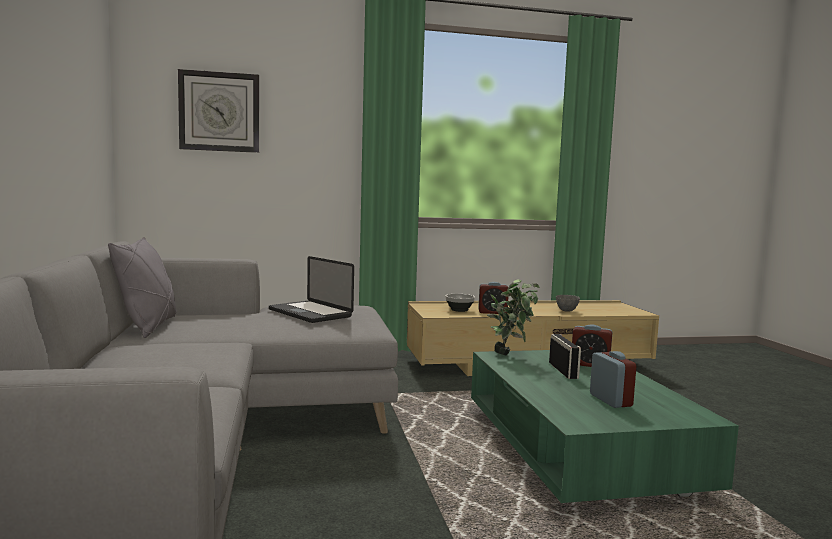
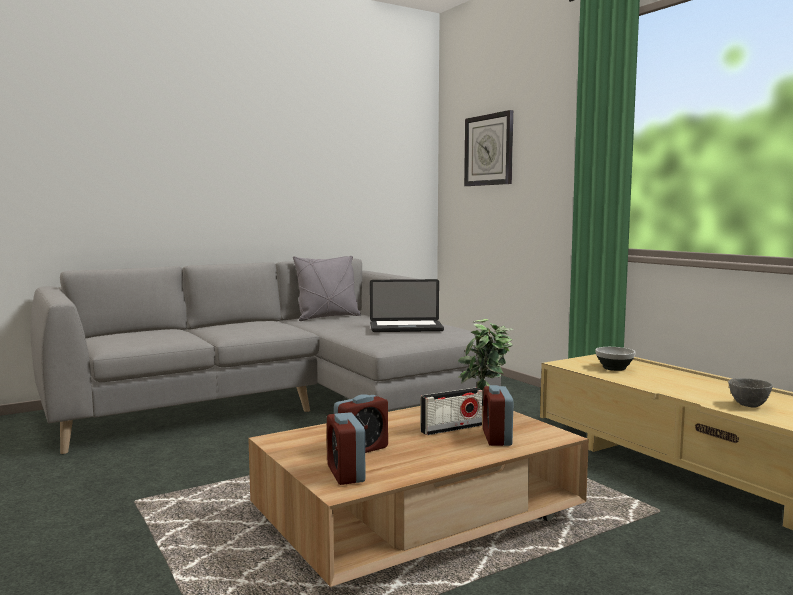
camera: 70 degrees right, 0 degrees up
(310, 313) = (406, 328): laptop -> laptop turned 120 degrees counterclockwise
(492, 312) = (635, 379): alarm clock -> alarm clock (345, 474)
(578, 451) = (417, 519): green coffee table -> brown coffee table

